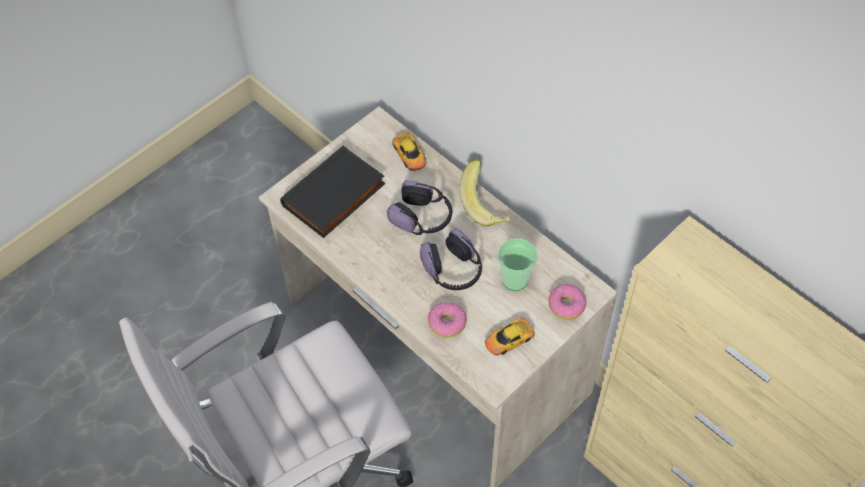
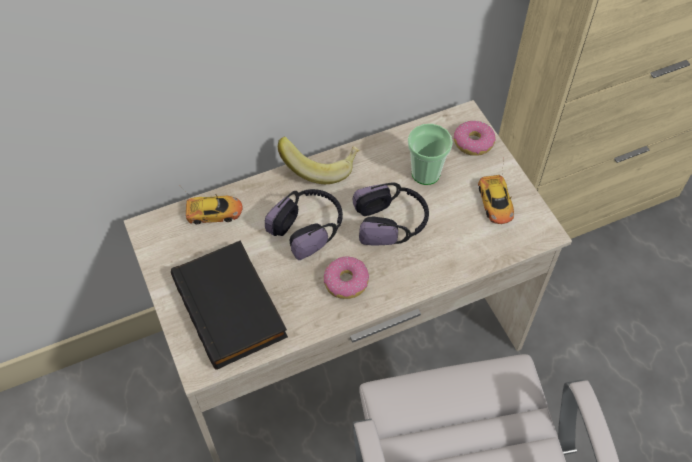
camera: 70 degrees left, 0 degrees up
(447, 323) = (456, 250): donut -> donut (346, 281)

